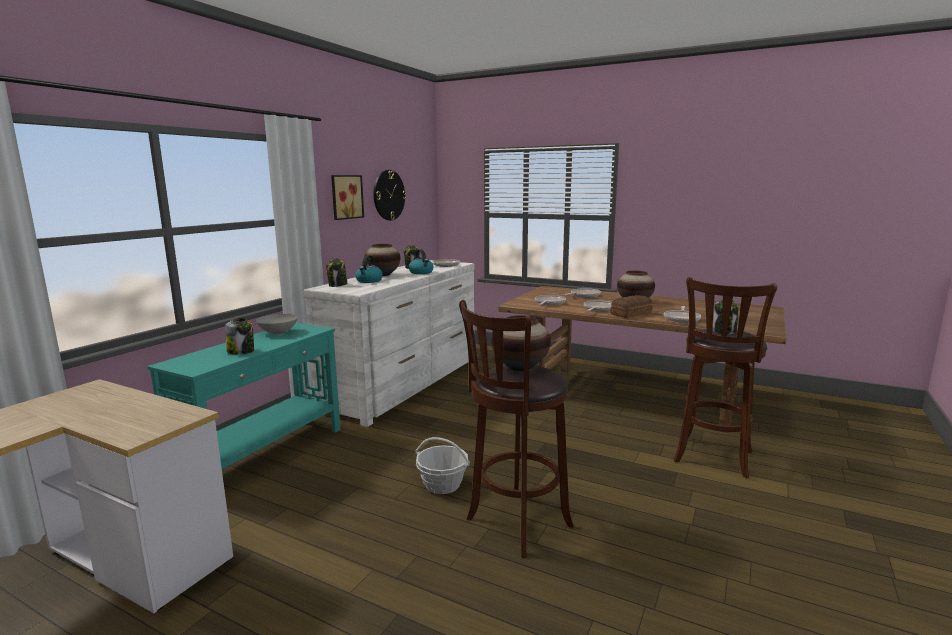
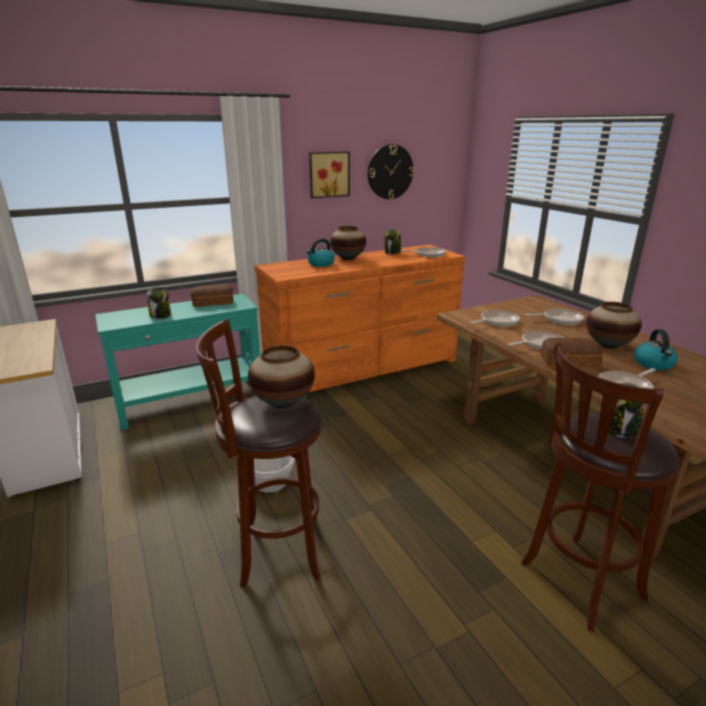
camera: 35 degrees right, 10 degrees up
(279, 333) = (213, 302): grey bowl -> bread
(337, 285) = (287, 265): jar -> none
(406, 384) = (364, 368): white dresser -> orange dresser
(421, 272) = (386, 261): kettle -> kettle (654, 364)

